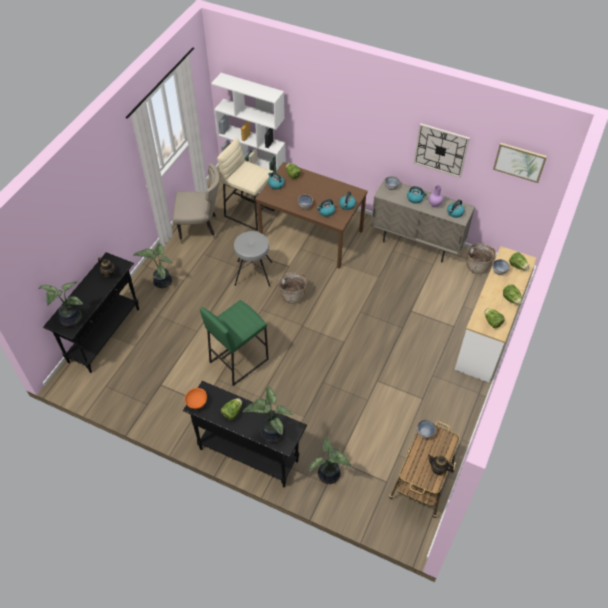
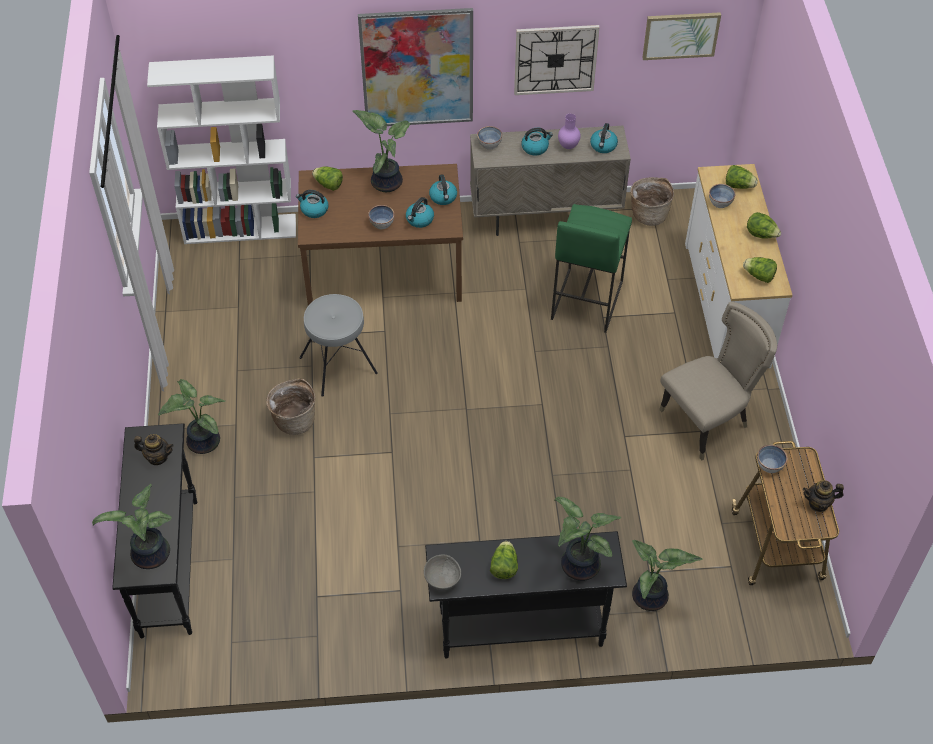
camera: 30 degrees left, 0 degrees up
(197, 402) = (442, 578): orange bowl -> grey bowl
(201, 229) = (205, 334): beige chair -> beige chair (708, 420)
(238, 360) = (409, 503): green stool -> green stool (586, 300)
(249, 213) = (265, 276): beige stool -> none
(293, 295) = (421, 370): basket -> basket (294, 419)
(323, 185) = (386, 181): none -> potted plant
(361, 127) = (417, 68): none -> picture

